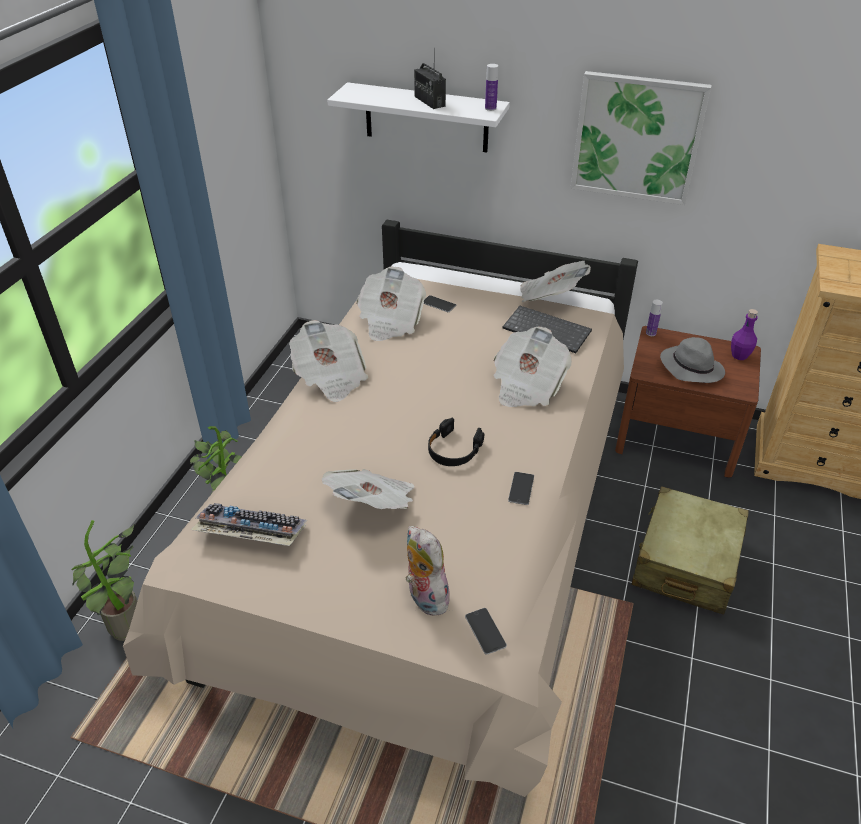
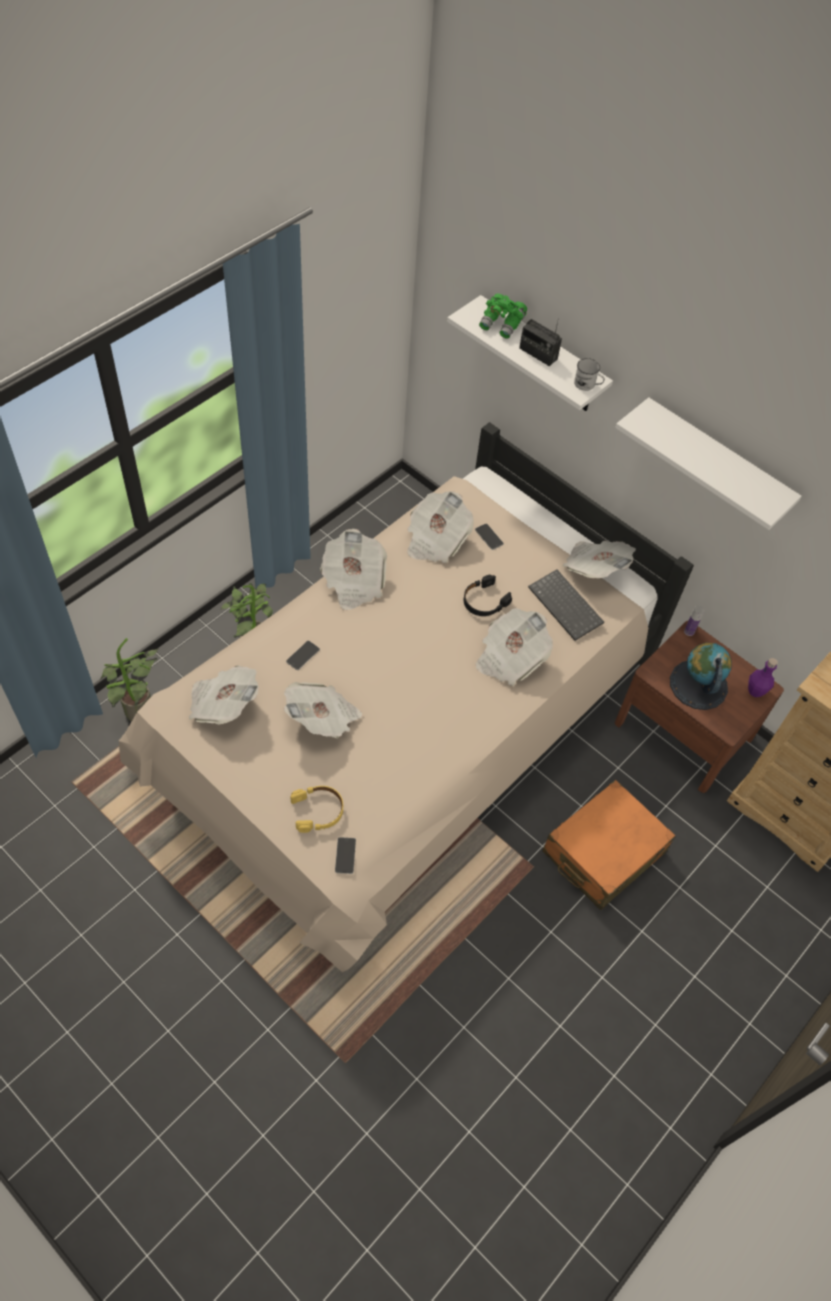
camera: 20 degrees right, 15 degrees up
(249, 533) = (223, 704): keyboard -> newspaper
(381, 93) = (502, 324): none -> green binoculars
(424, 597) = (318, 811): plush toy -> yellow headphones
(429, 101) = (538, 354): radio -> radio turned 45 degrees counterclockwise
(453, 450) = (411, 695): black headphones -> black headphones (484, 601)
(490, 108) = (587, 385): bottle -> white mug
(521, 488) = (442, 753): phone -> phone (303, 655)
(637, 138) = (715, 465): picture -> white shelf
(685, 562) = (603, 852): beige suitcase -> orange suitcase
(690, 367) = (698, 684): grey hat -> globe

